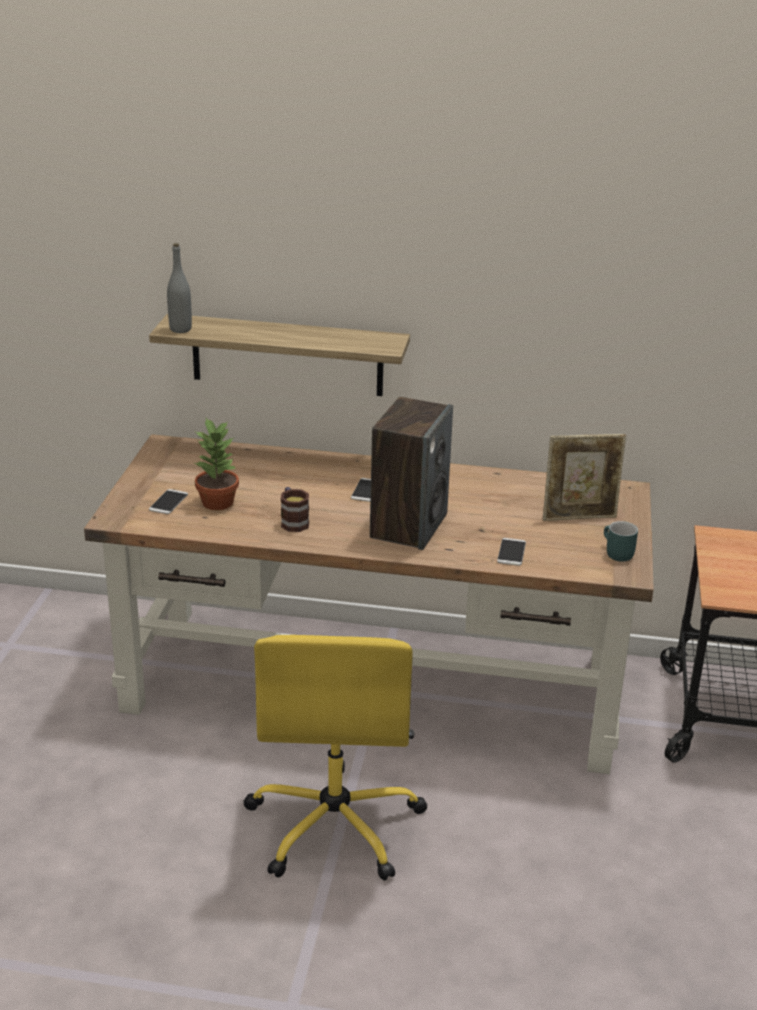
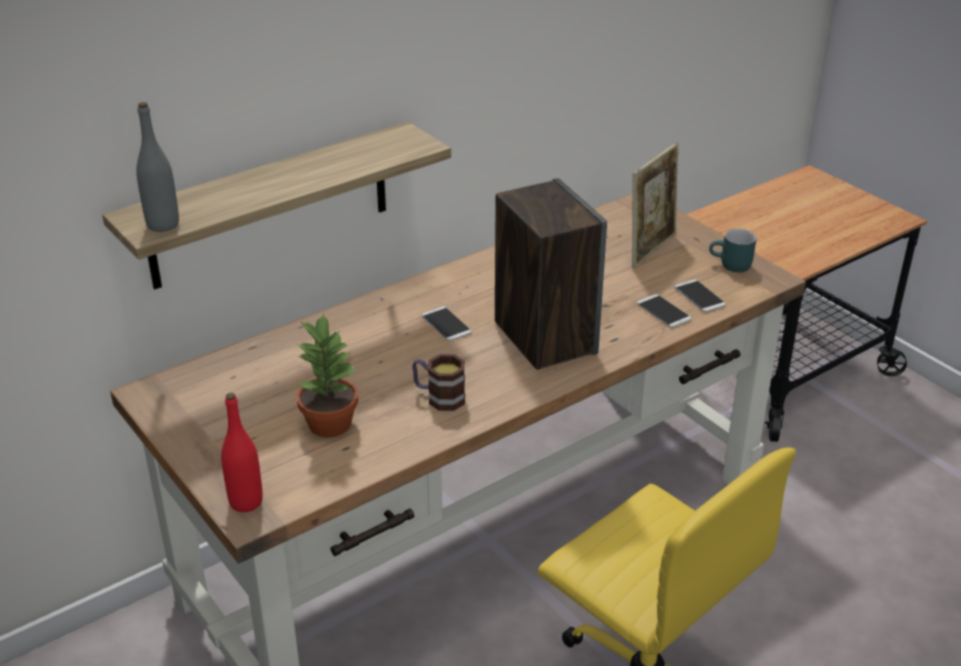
camera: 45 degrees left, 5 degrees up
(121, 512) = (246, 502): none -> red bottle
(168, 502) = (277, 456): phone -> phone (699, 296)

